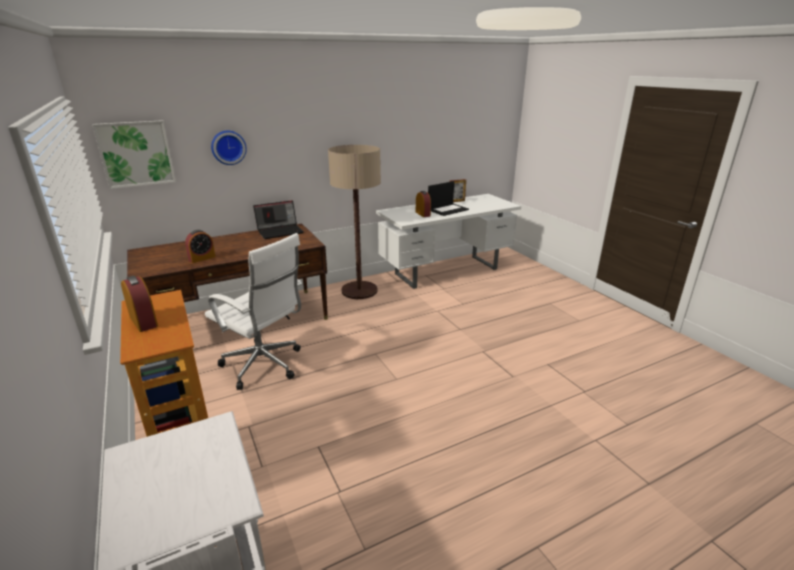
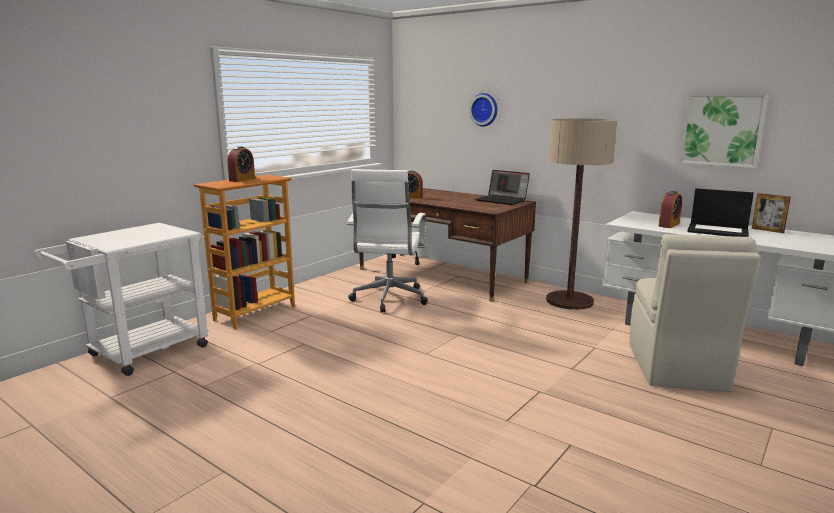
camera: 65 degrees right, 10 degrees down
(136, 154) = (421, 108): picture -> picture (722, 129)
(479, 298) = (676, 368): none -> beige chair

